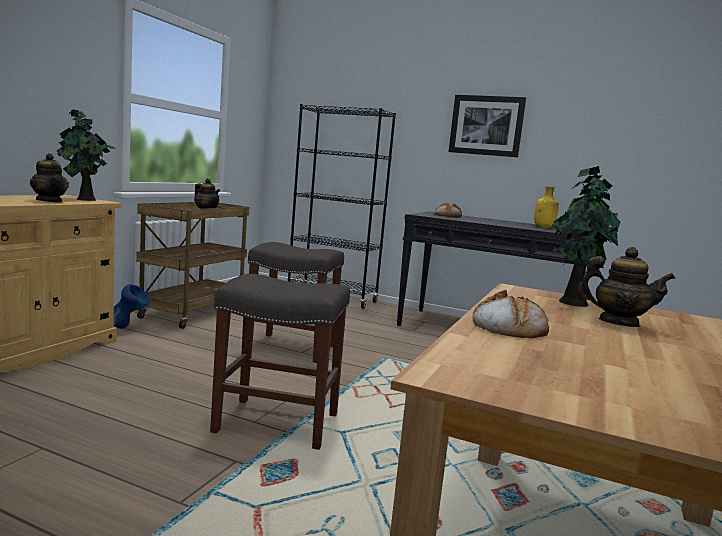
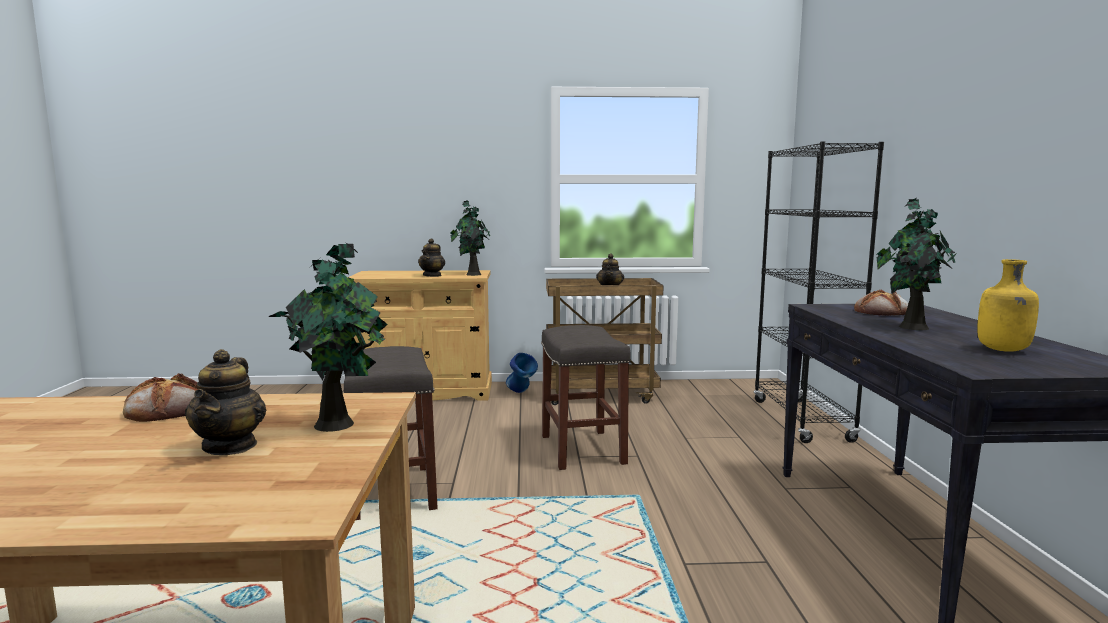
camera: 65 degrees right, 0 degrees up
(486, 125) = (998, 140): picture -> none
(488, 221) = (910, 327): none -> potted plant

